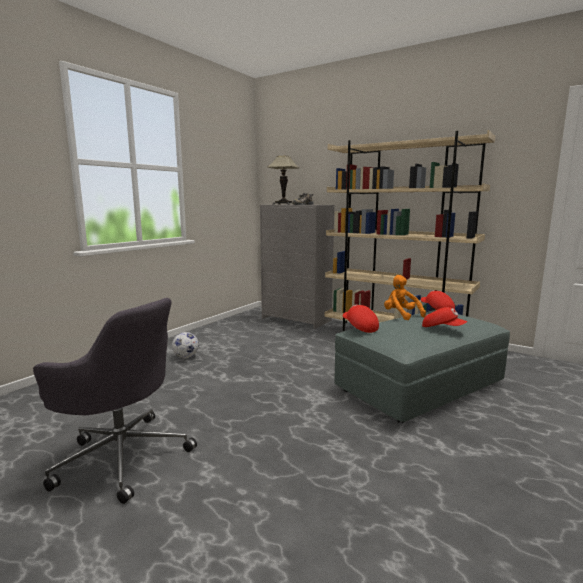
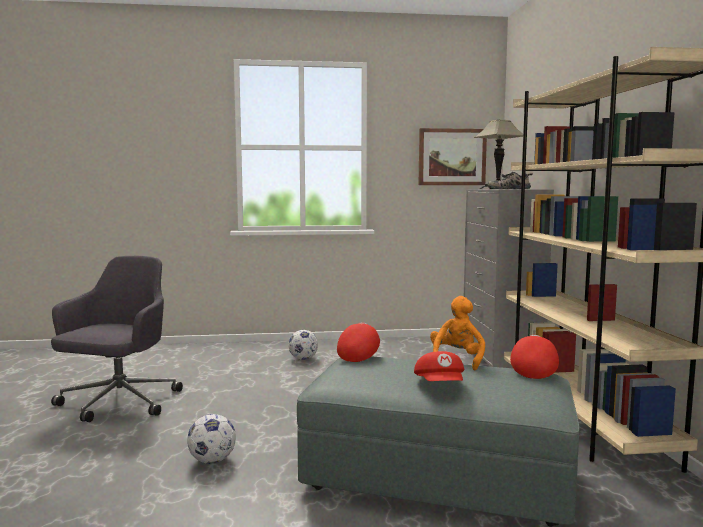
camera: 50 degrees right, 5 degrees down
(122, 455) = (118, 403): grey office chair -> grey office chair turned 150 degrees counterclockwise
(232, 180) = (452, 157): none -> picture
(317, 444) = (212, 460): none -> football

